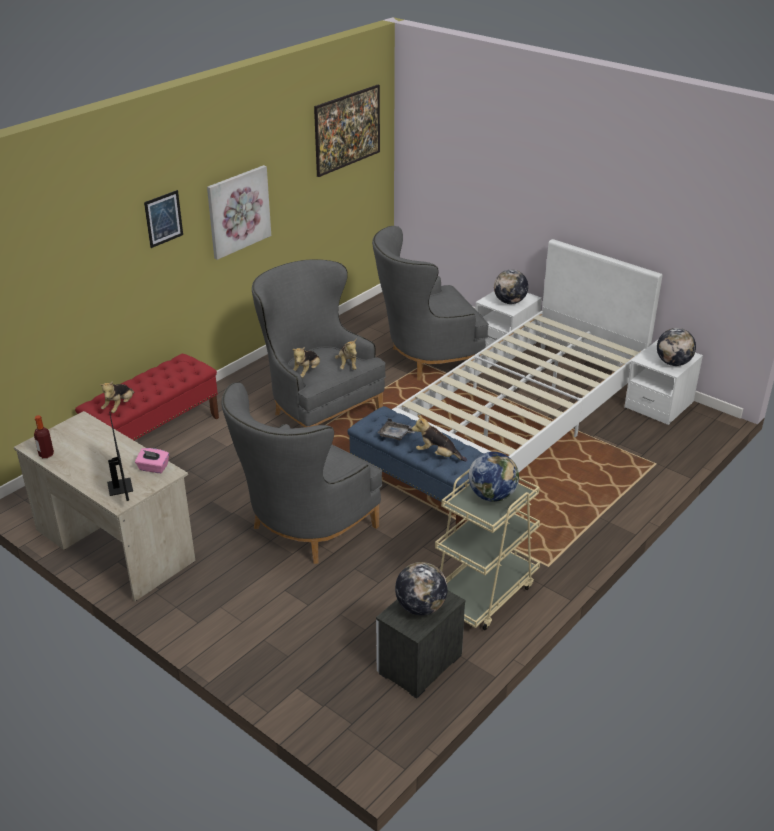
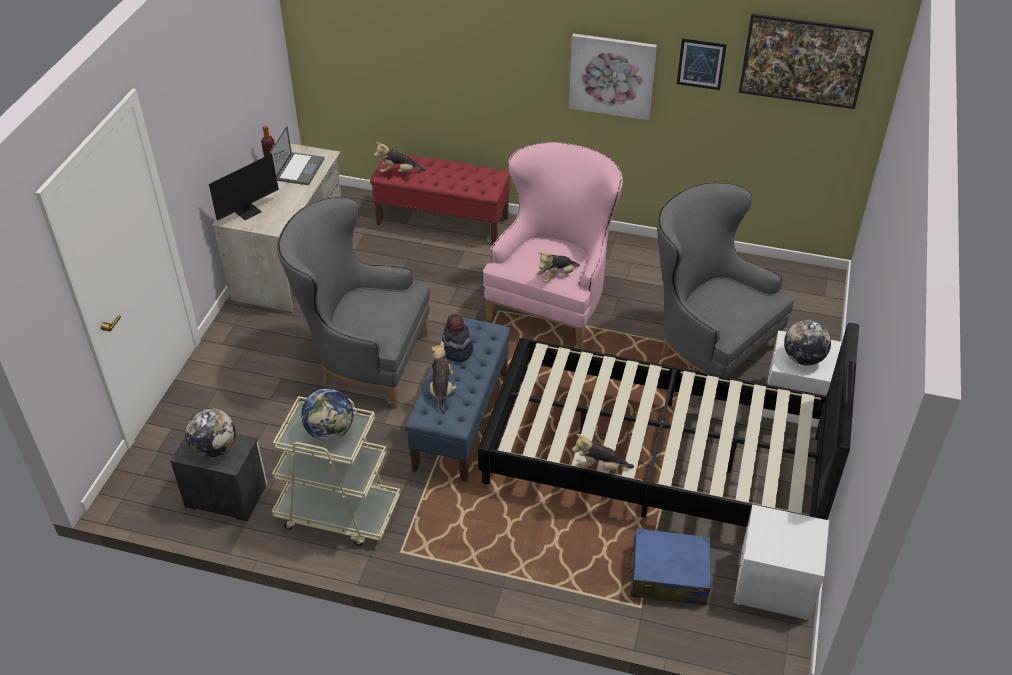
camera: 65 degrees right, 10 degrees up
(84, 440) = (299, 169): none -> laptop
(153, 468) = (280, 218): pink tissue box -> none
(163, 218) = (514, 40): picture -> picture (701, 64)
(306, 372) = (519, 254): plush toy -> plush toy (600, 467)
(318, 410) = (553, 302): grey armchair -> pink armchair
(396, 435) = (456, 350): grey tray -> hat
(523, 415) = (656, 461): white bed -> black bed
(632, 443) = (668, 575): none -> blue suitcase
(673, 363) = (777, 548): globe -> none

